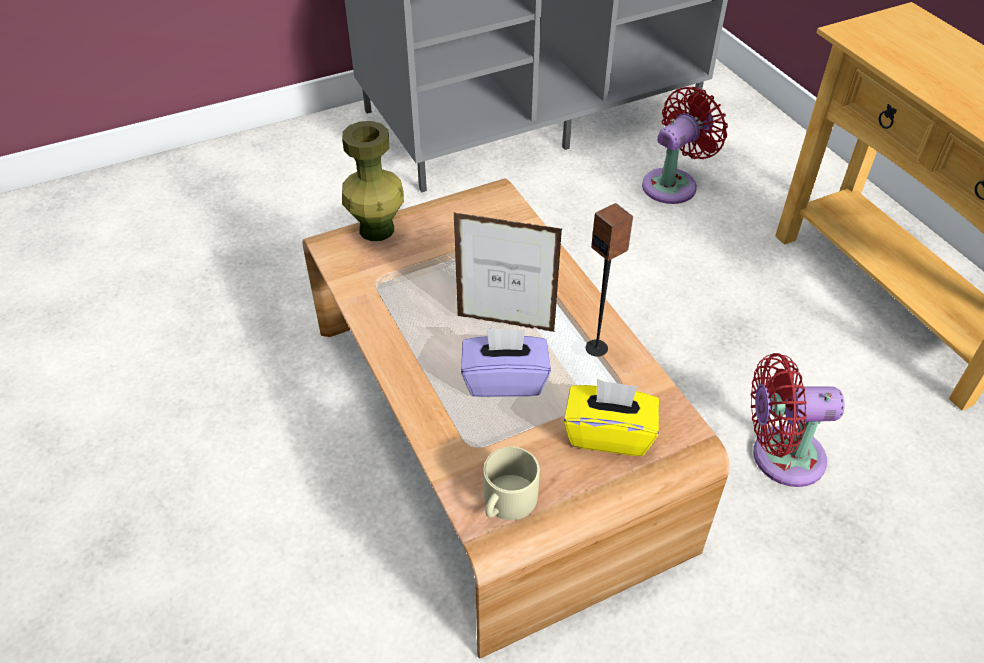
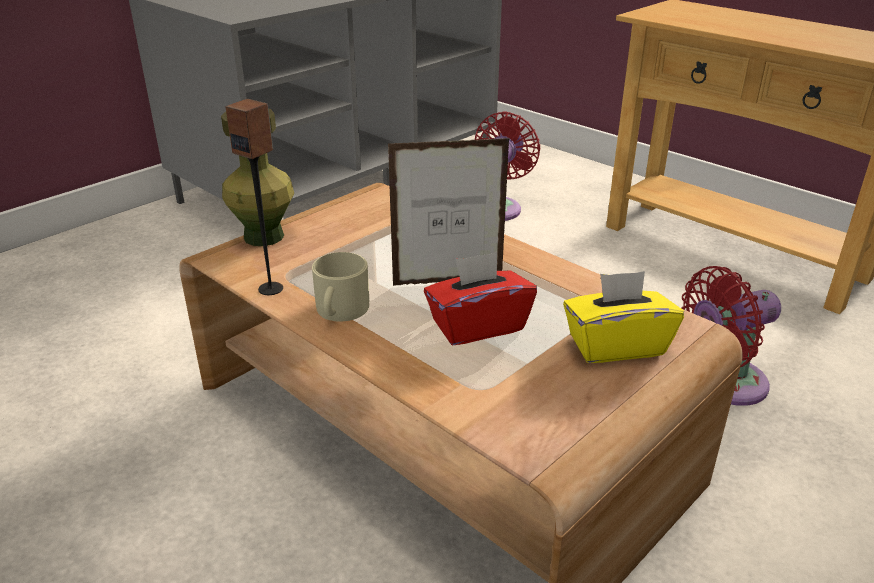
camera: 20 degrees left, 15 degrees down
(504, 380) = (477, 326): purple tissue box -> red tissue box
(506, 502) = (553, 430): beige mug -> beige mug (340, 310)
(597, 348) = (553, 282): speaker -> speaker (271, 288)

